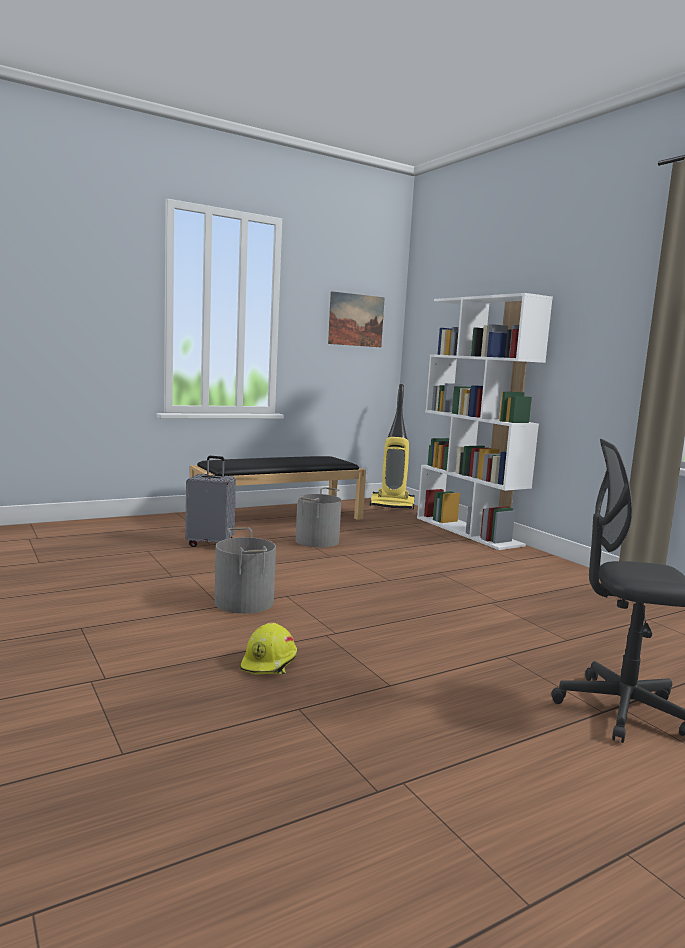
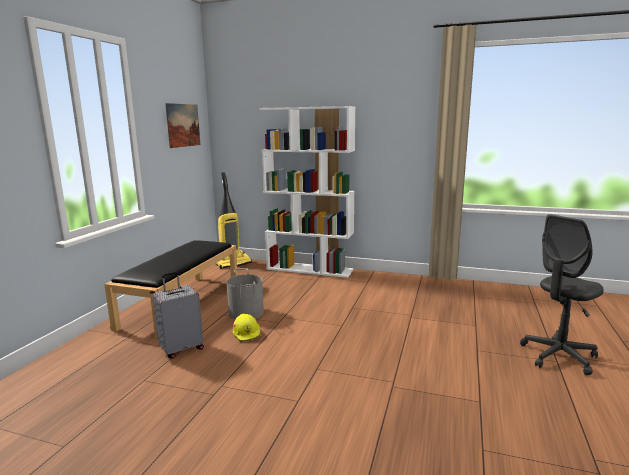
camera: 40 degrees left, 5 degrees up
(243, 602) = (303, 389): grey bucket -> none
(269, 663) = (409, 427): yellow hard hat -> yellow hard hat (247, 334)

